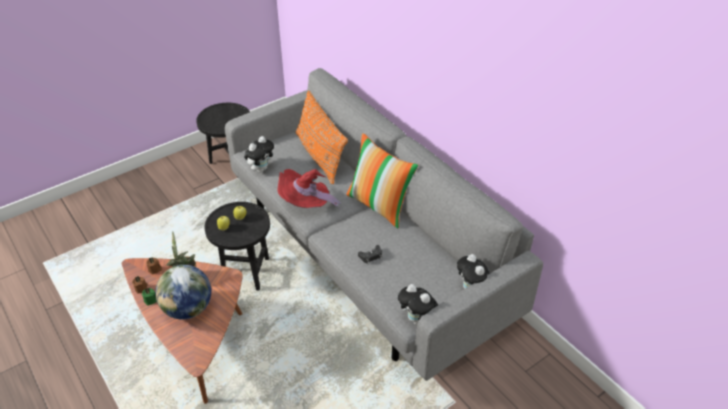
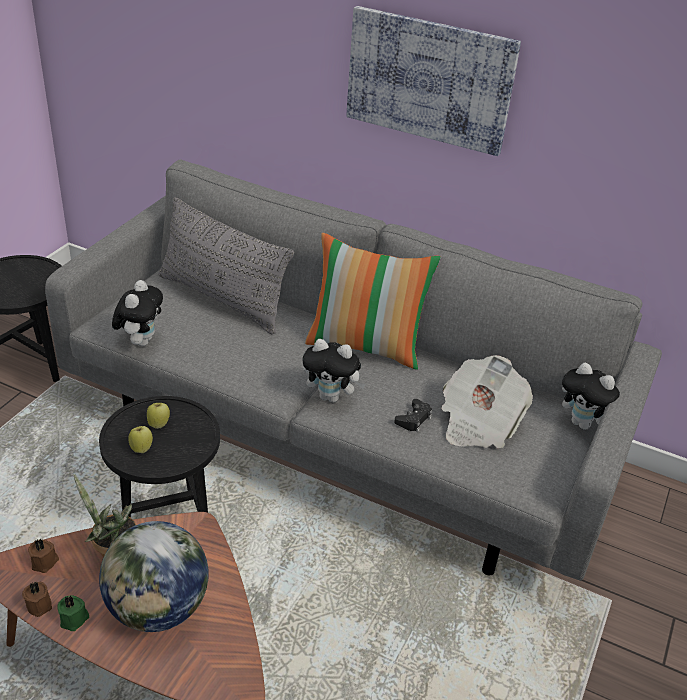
camera: 30 degrees left, 5 degrees down
(306, 204) = (255, 374): red hat -> none
(320, 156) = (222, 299): orange pillow -> grey pillow
(407, 269) = (478, 422): none -> newspaper
(417, 320) = (549, 488): plush toy -> plush toy (331, 397)
(435, 56) = (429, 80): none -> picture

